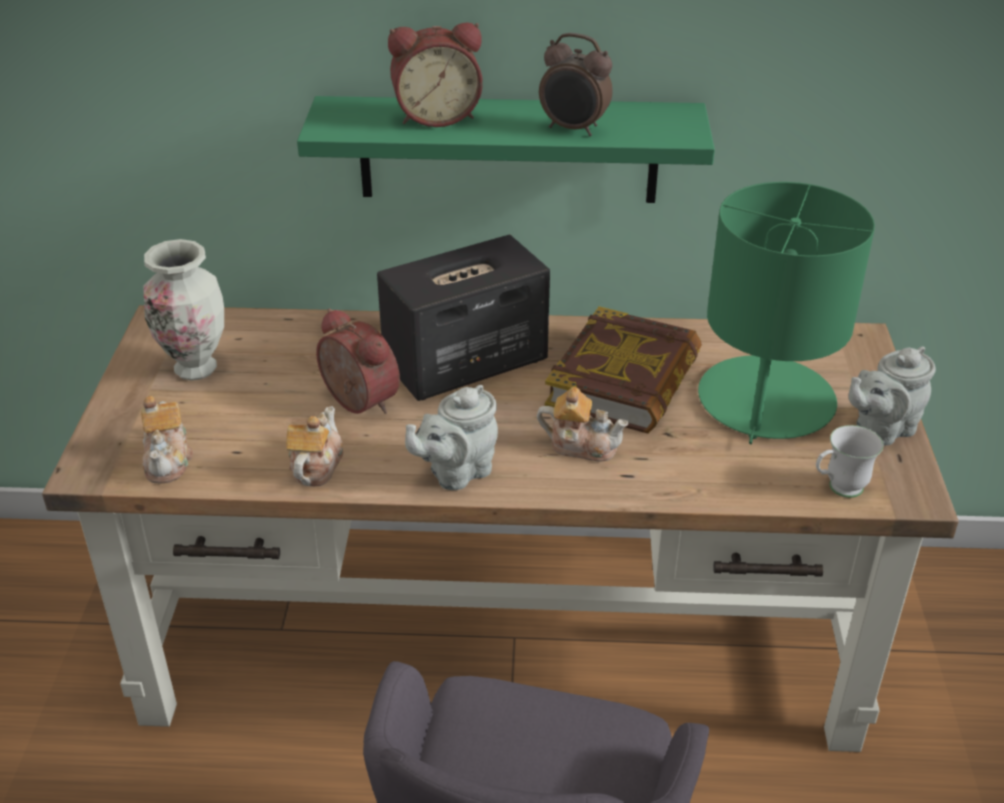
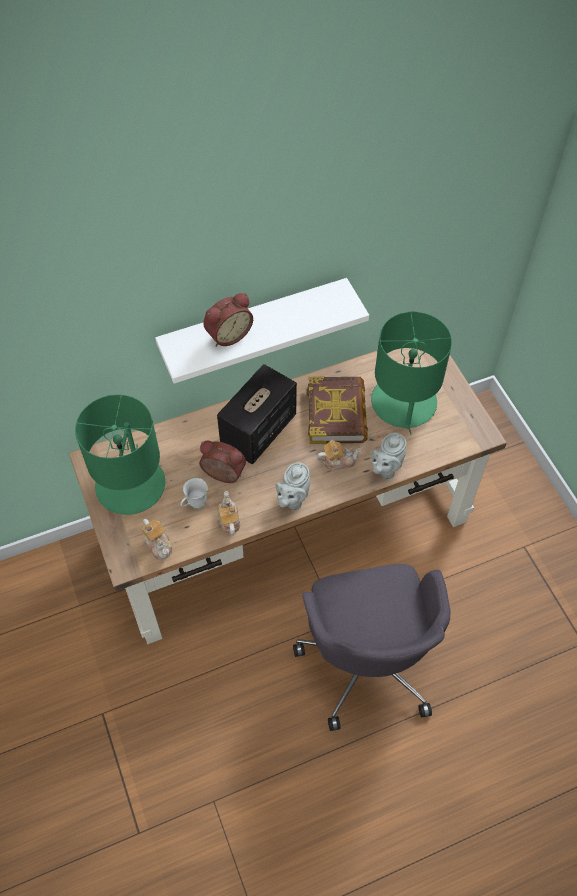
camera: 25 degrees left, 20 degrees up
(196, 369) = (131, 484): vase -> green table lamp
(508, 150) = (254, 325): green shelf -> white shelf
(573, 129) = (298, 322): alarm clock -> none
(838, 489) = (454, 444): white mug -> white mug (194, 505)
(881, 430) = (458, 402): grey teapot -> grey teapot (386, 468)

